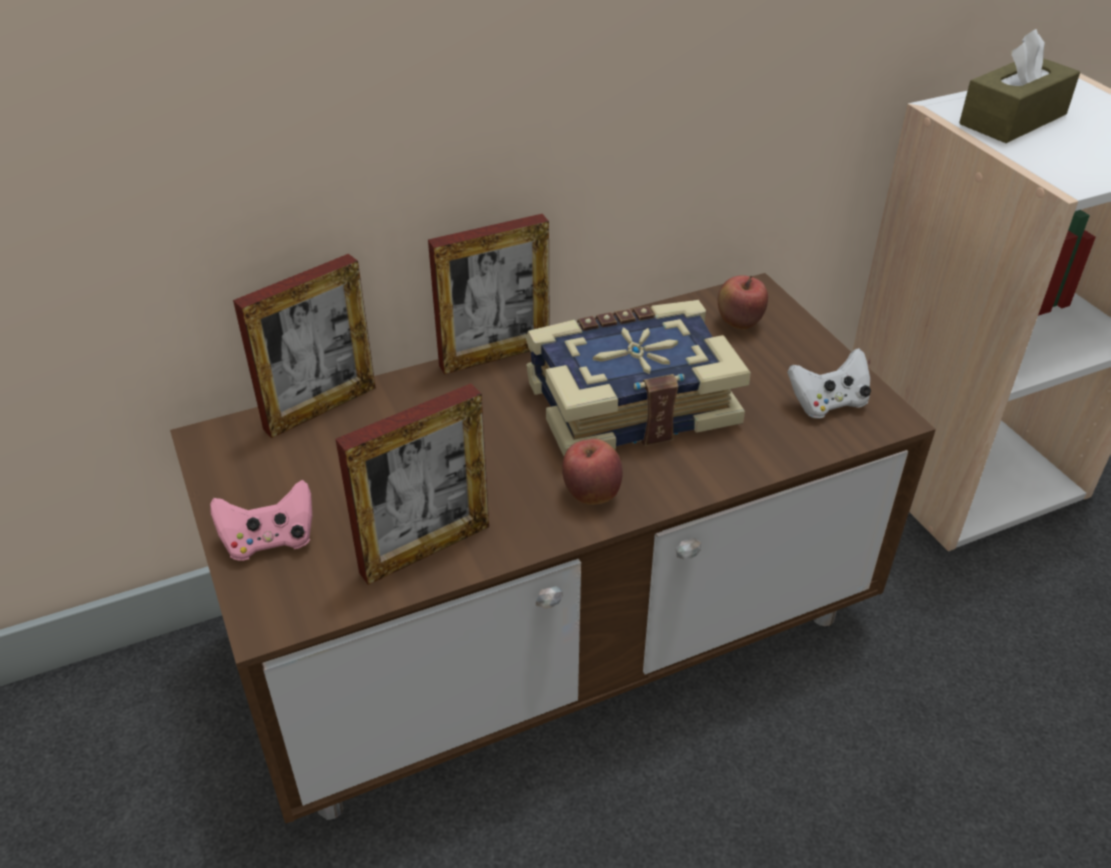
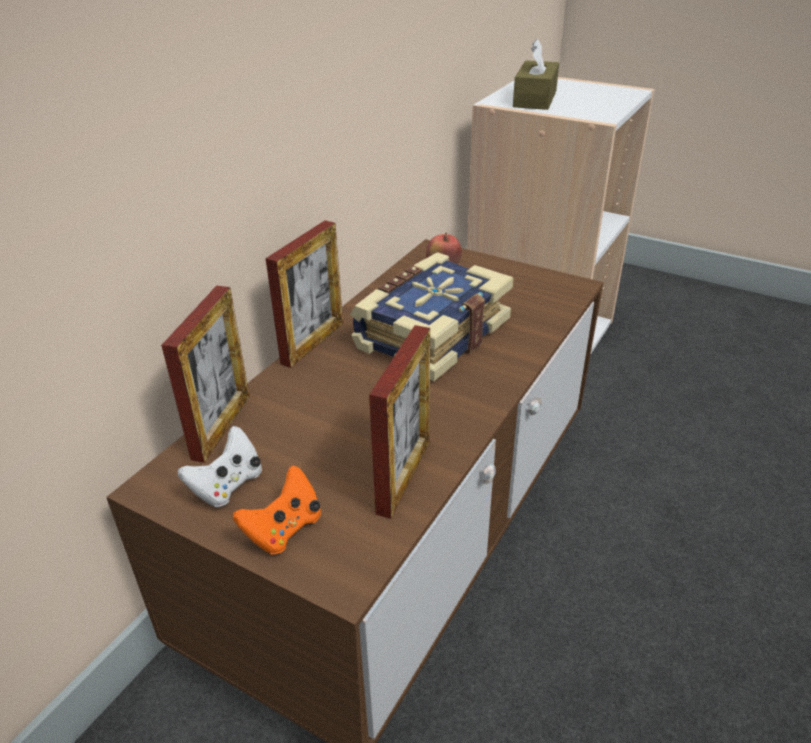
camera: 35 degrees left, 5 degrees down
(270, 541) = (284, 529): pink game controller -> orange game controller
(591, 494) = (469, 394): apple -> none
(828, 403) = (538, 291): white game controller -> white game controller (227, 485)

